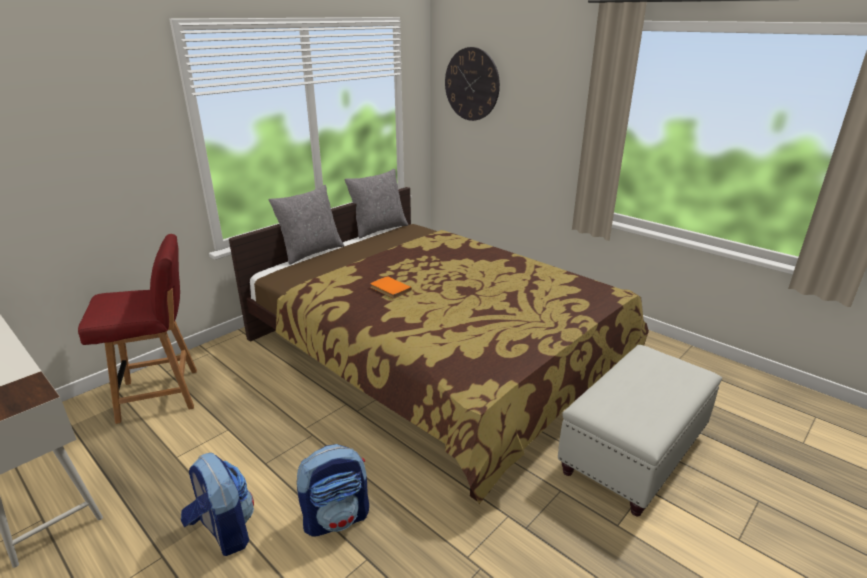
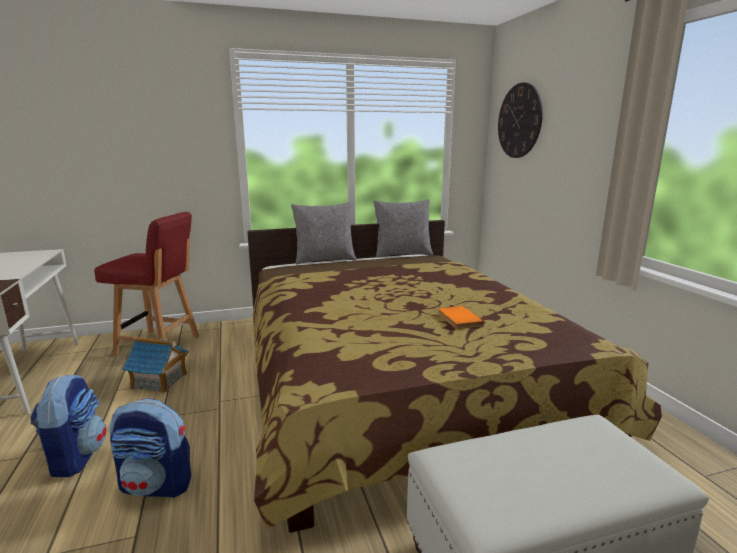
camera: 30 degrees right, 10 degrees down
(214, 431) = (159, 381): none -> toy house
(389, 289) = (344, 291): orange book -> orange book (458, 319)

